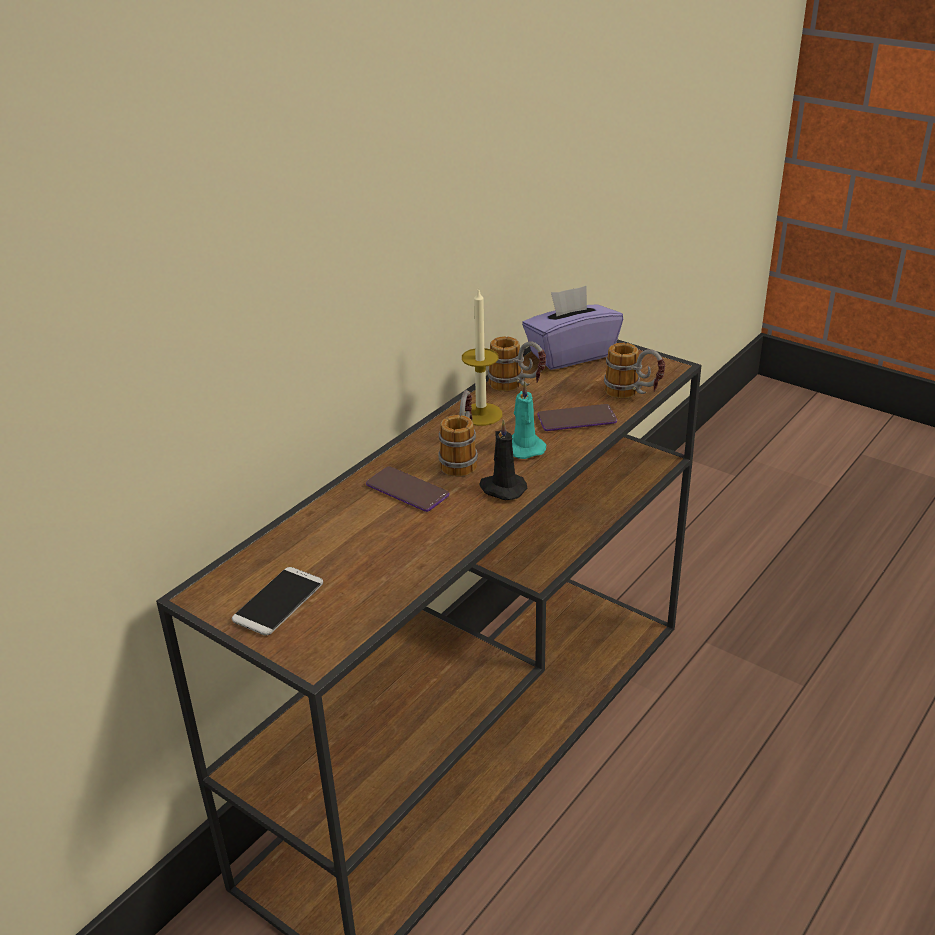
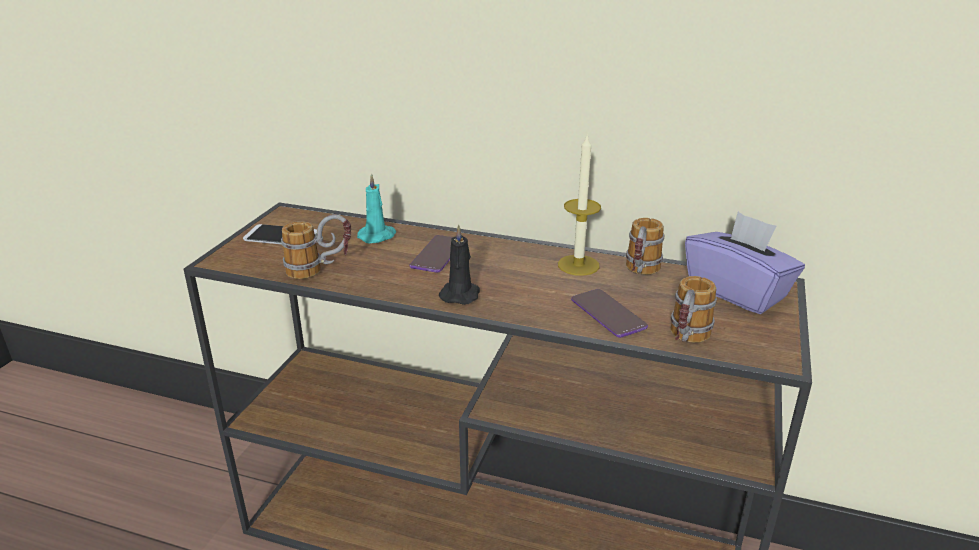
camera: 70 degrees right, 5 degrees down
(462, 457) = (501, 268): mug -> mug (320, 270)
(523, 447) = (536, 294): turquoise candle -> turquoise candle (378, 236)

